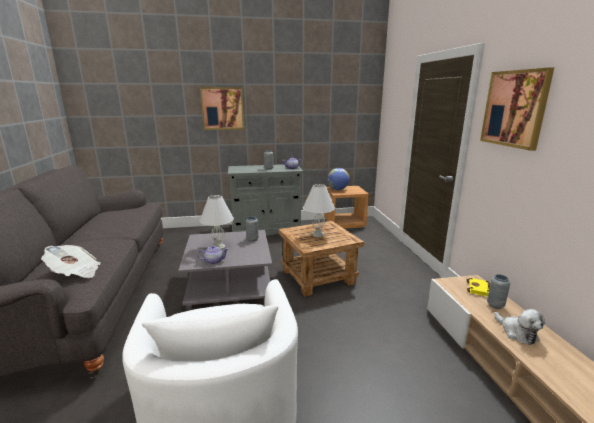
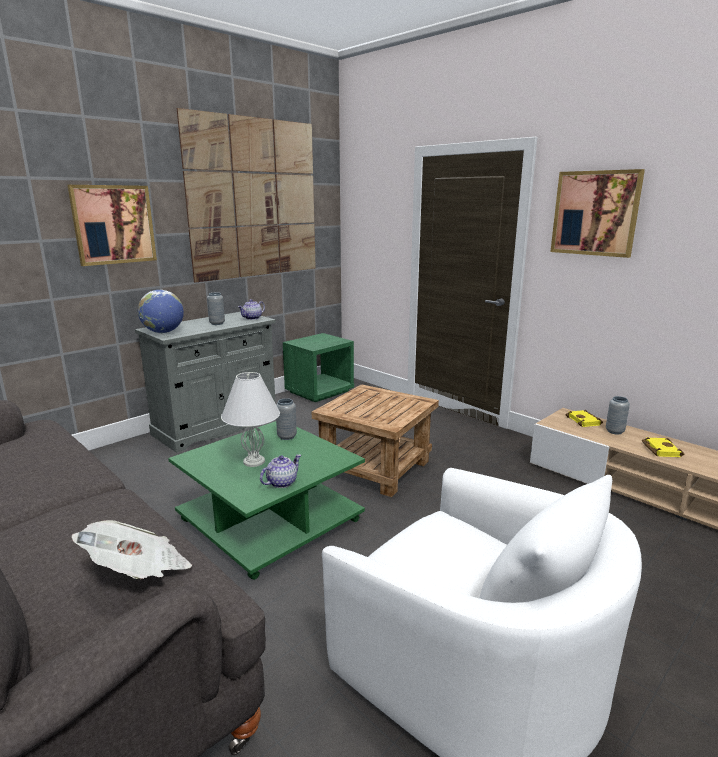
camera: 35 degrees left, 0 degrees up
(228, 284) = (268, 520): grey coffee table -> green coffee table
(312, 95) = (254, 199): none -> picture
(318, 235) = (375, 405): white table lamp -> none
(338, 189) = (307, 342): globe -> globe (163, 332)
(344, 223) = (319, 391): brown nightstand -> green nightstand
(517, 332) = (659, 449): plush toy -> yellow book

